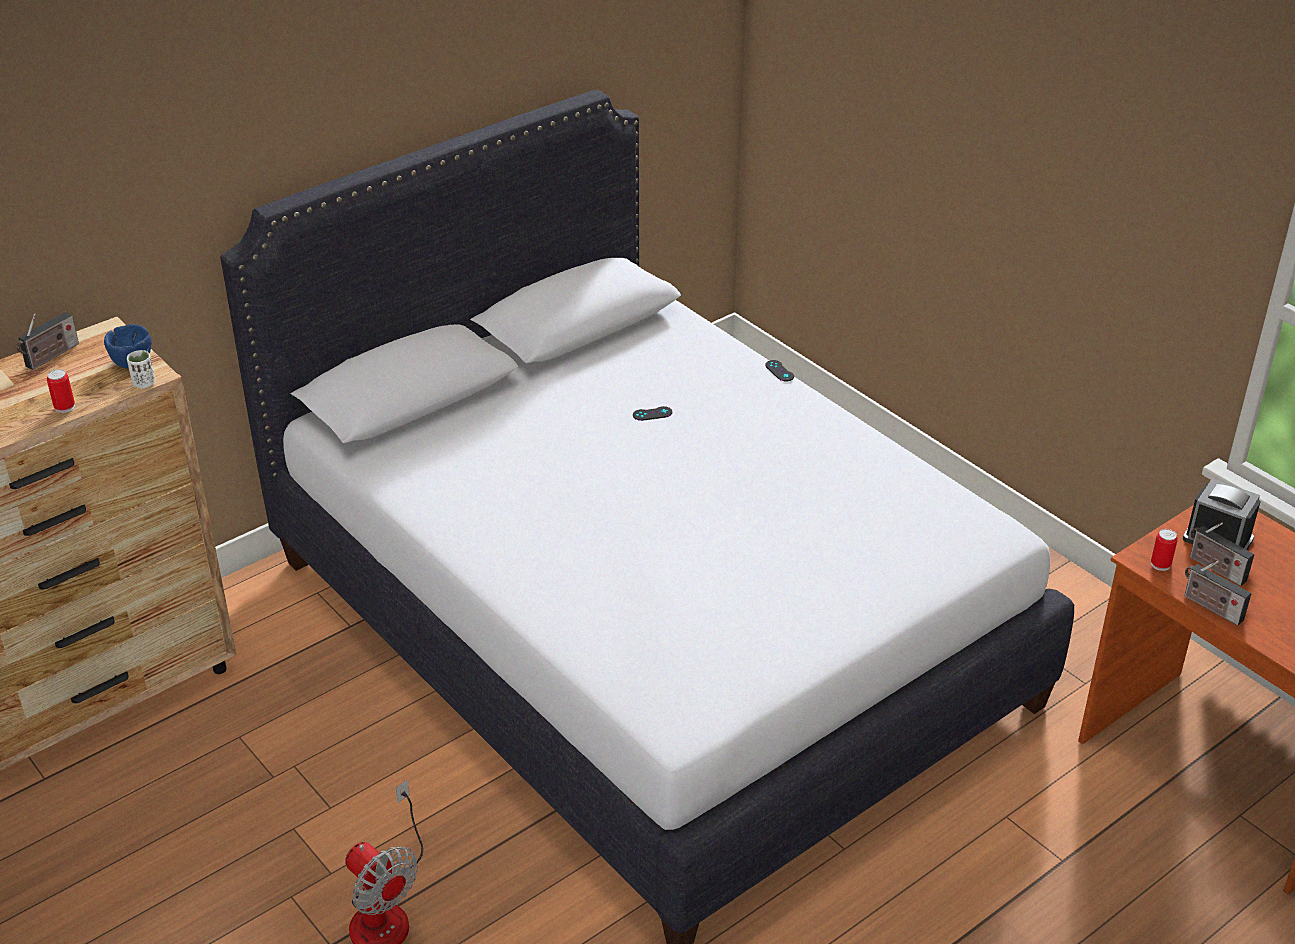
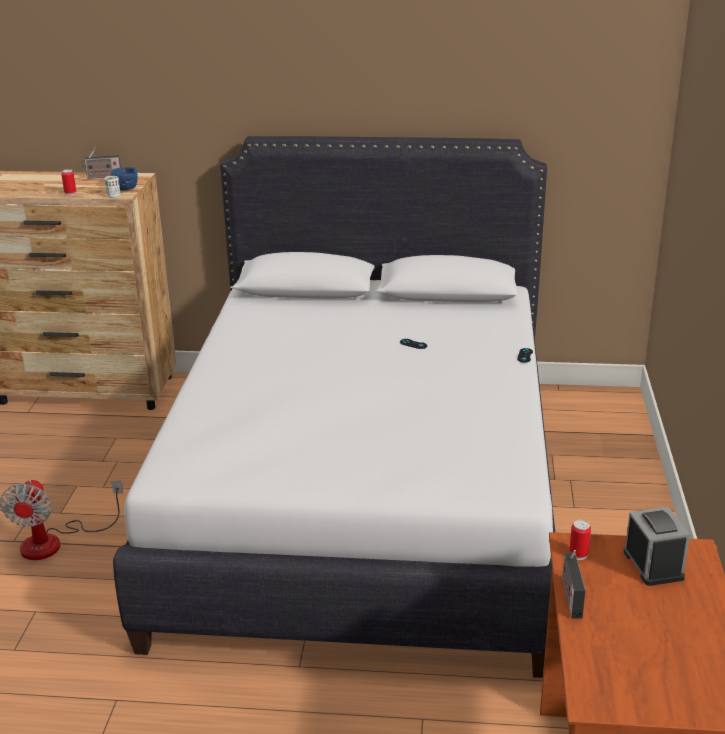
camera: 45 degrees right, 10 degrees down
(1214, 568) = (618, 578): radio -> none

